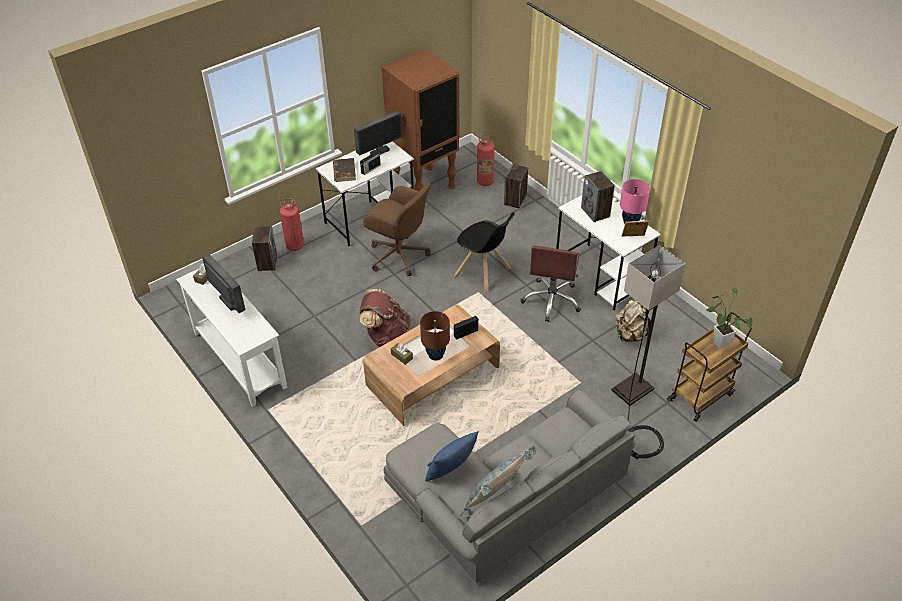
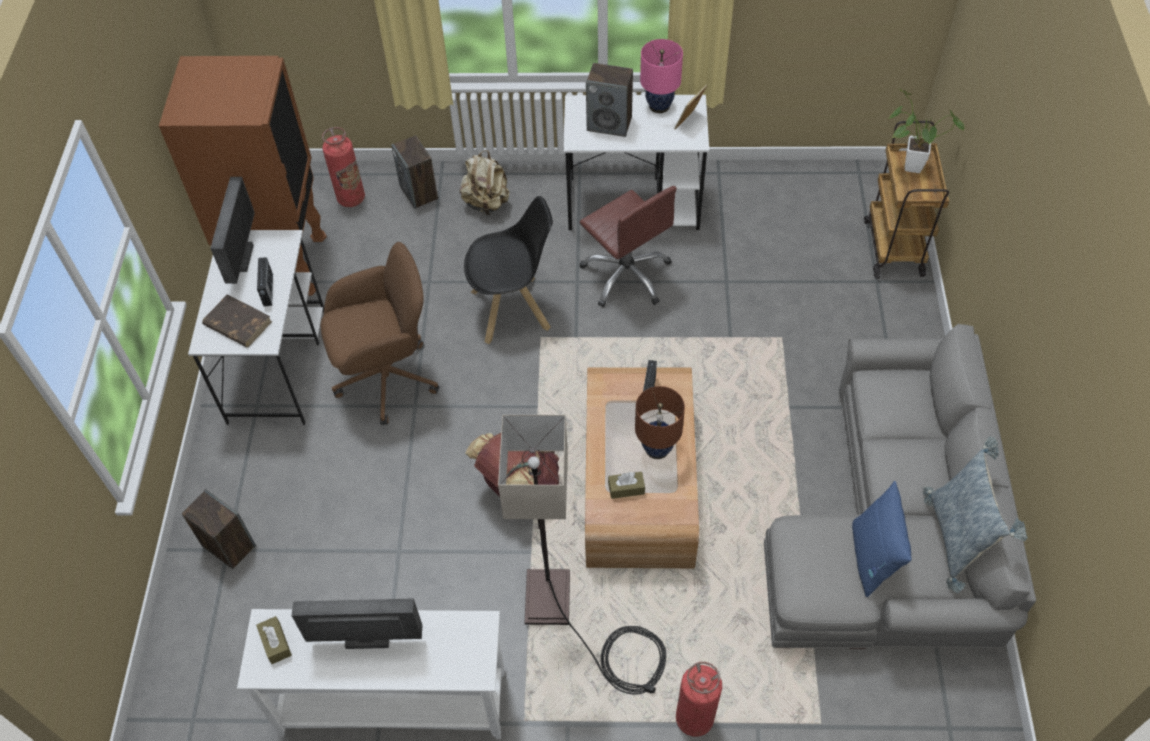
camera: 50 degrees left, 10 degrees up
(295, 246) = (232, 489): fire extinguisher -> fire extinguisher (694, 719)
(630, 335) = (750, 242): beige backpack -> beige backpack (486, 203)
(636, 418) = (876, 323): floor lamp -> floor lamp (592, 632)

